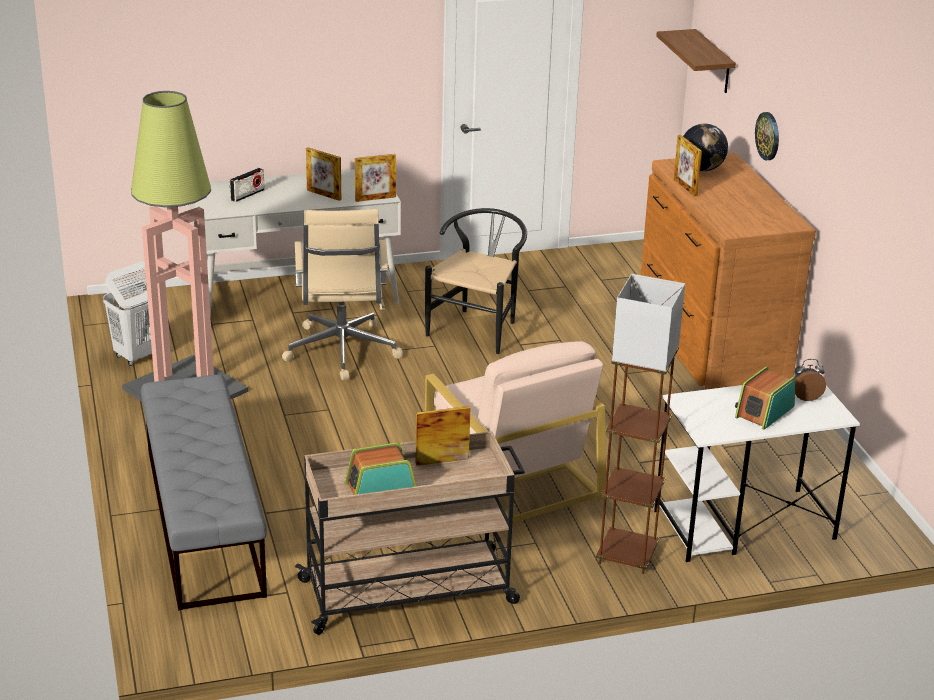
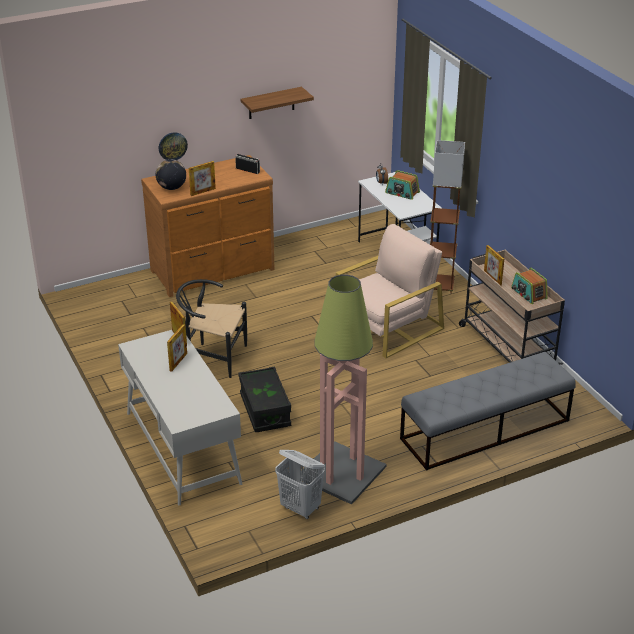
camera: 100 degrees left, 5 degrees up
(247, 195) = (187, 398): radio -> radio (247, 170)
(341, 352) = (265, 410): beige office chair -> black storage box
(713, 62) = (81, 151): shelf -> shelf (271, 103)

